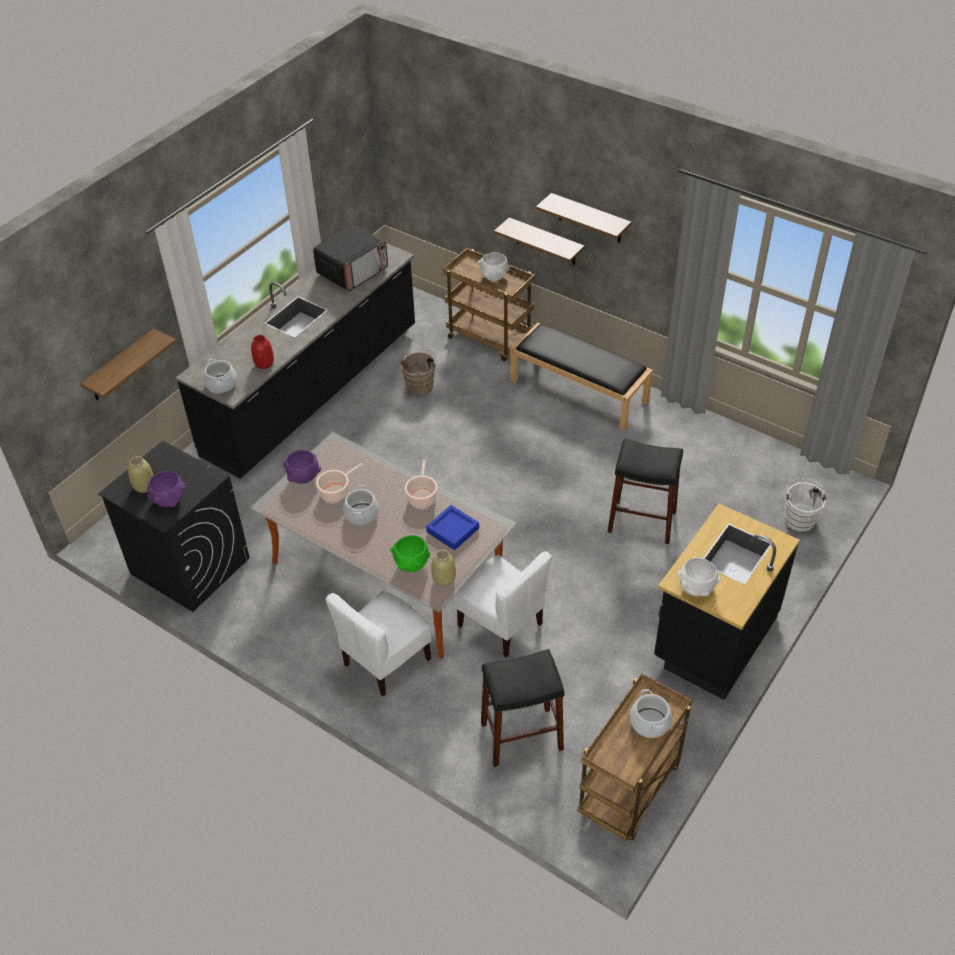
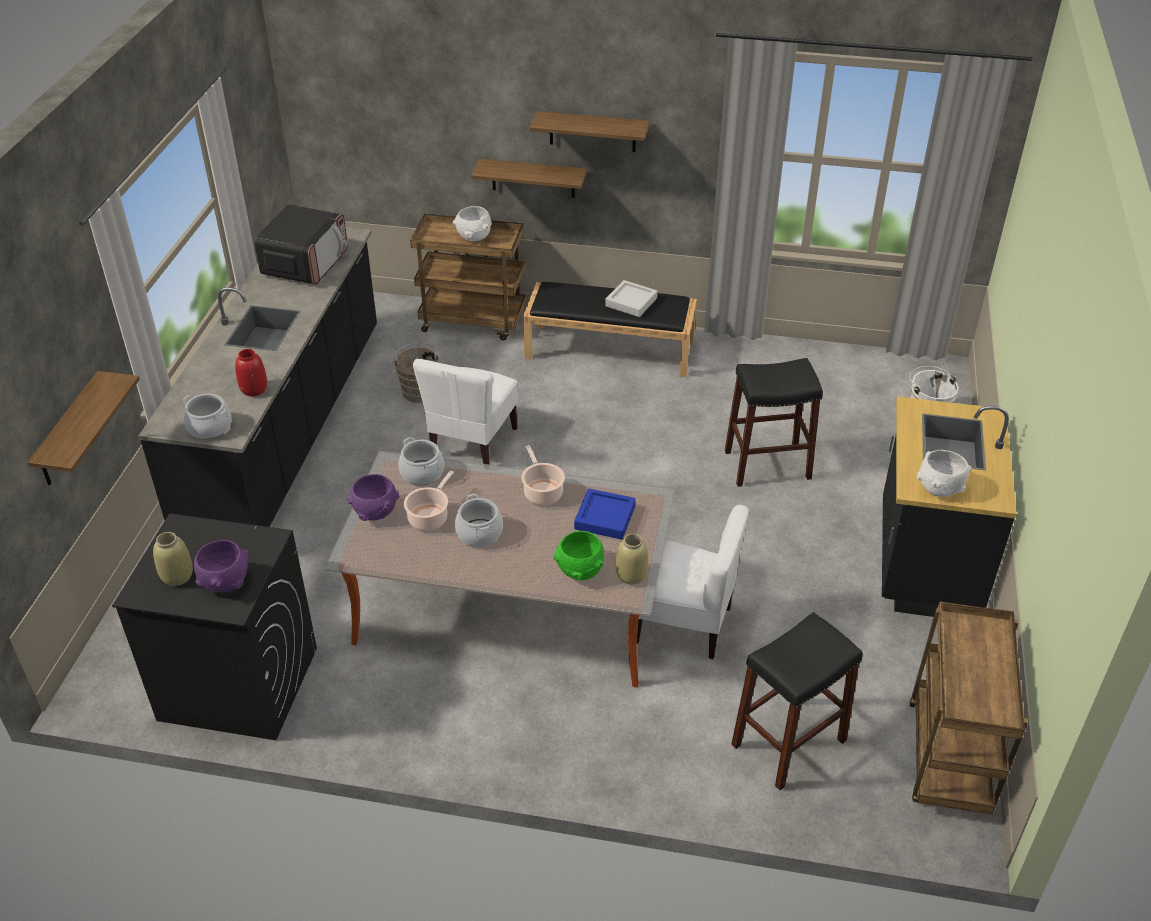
camera: 25 degrees left, 5 degrees down
(386, 661) = (571, 714): white chair -> white chair (472, 442)
(596, 359) = (631, 302): none -> grey tray
(649, 722) = (983, 654): cooking pot -> cooking pot (422, 473)

